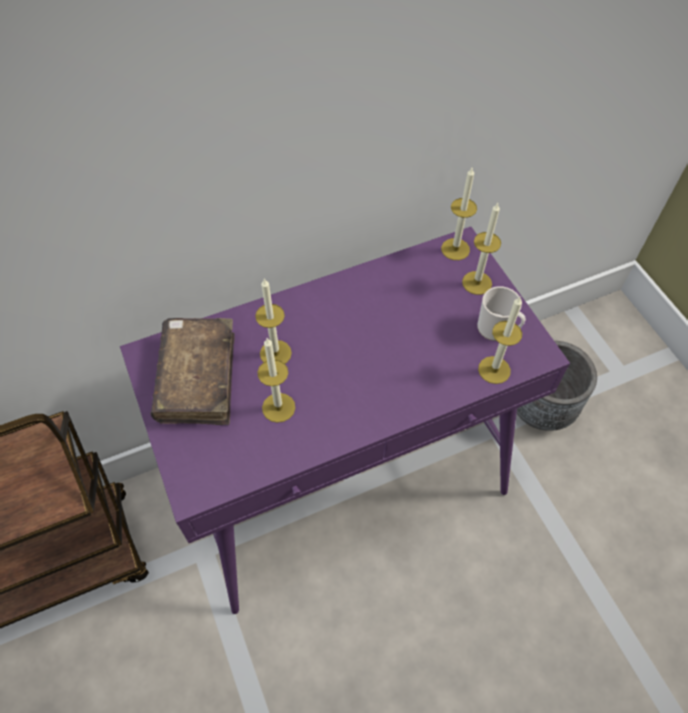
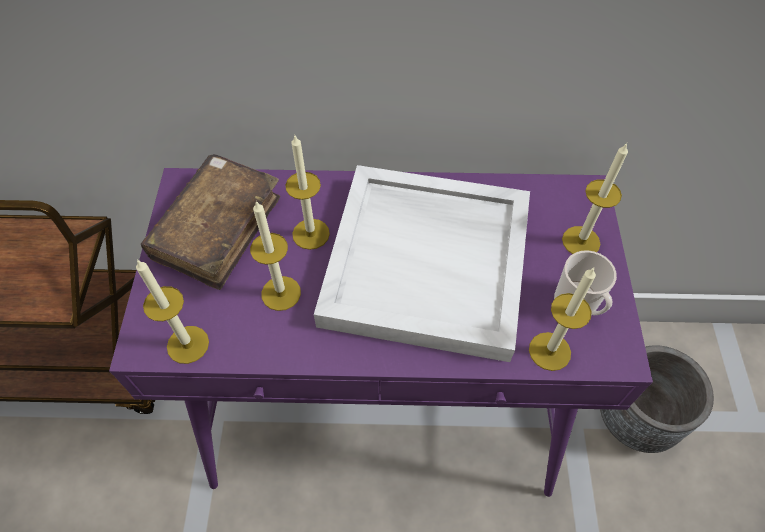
camera: 25 degrees right, 0 degrees up
(377, 340) = (429, 262): none -> white tray
(455, 249) = (574, 194): candle -> candle (188, 344)

